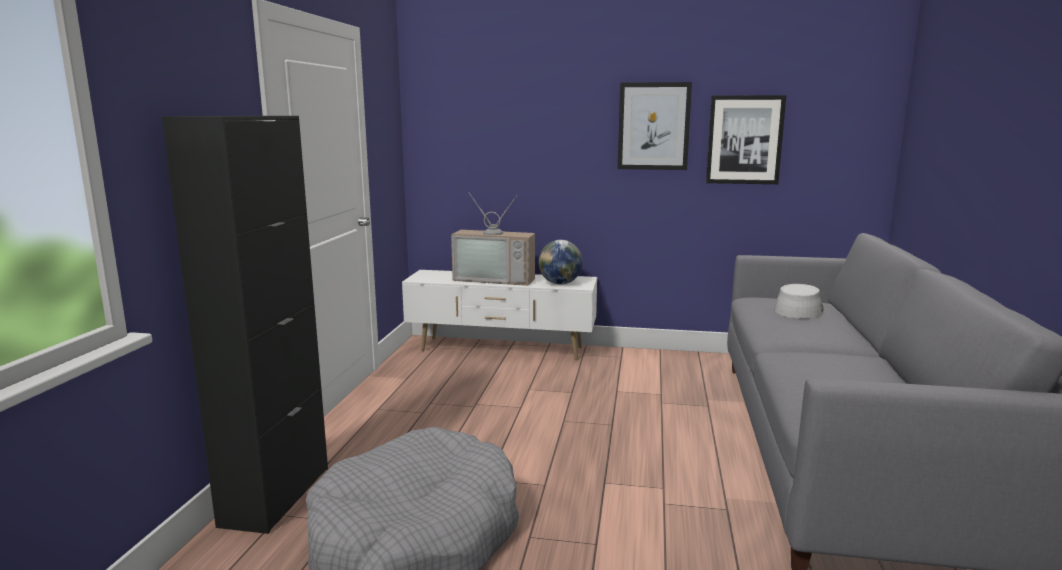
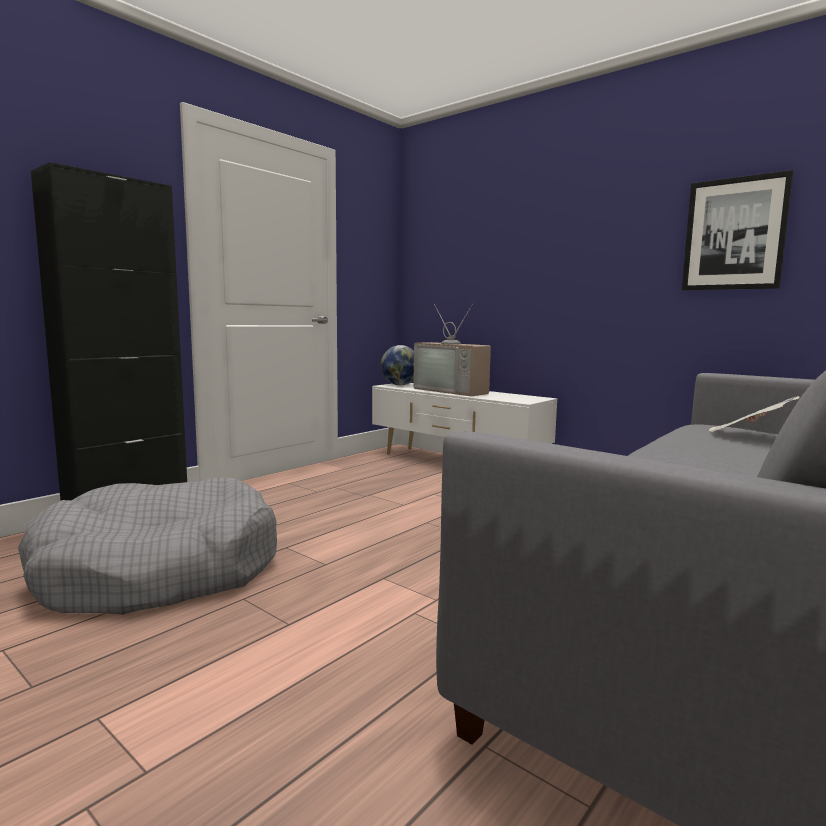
camera: 30 degrees right, 5 degrees down
(560, 283) = (506, 398): globe -> globe (400, 385)
(653, 126) = (623, 228): picture -> none
(798, 309) = (747, 436): grey hat -> newspaper

